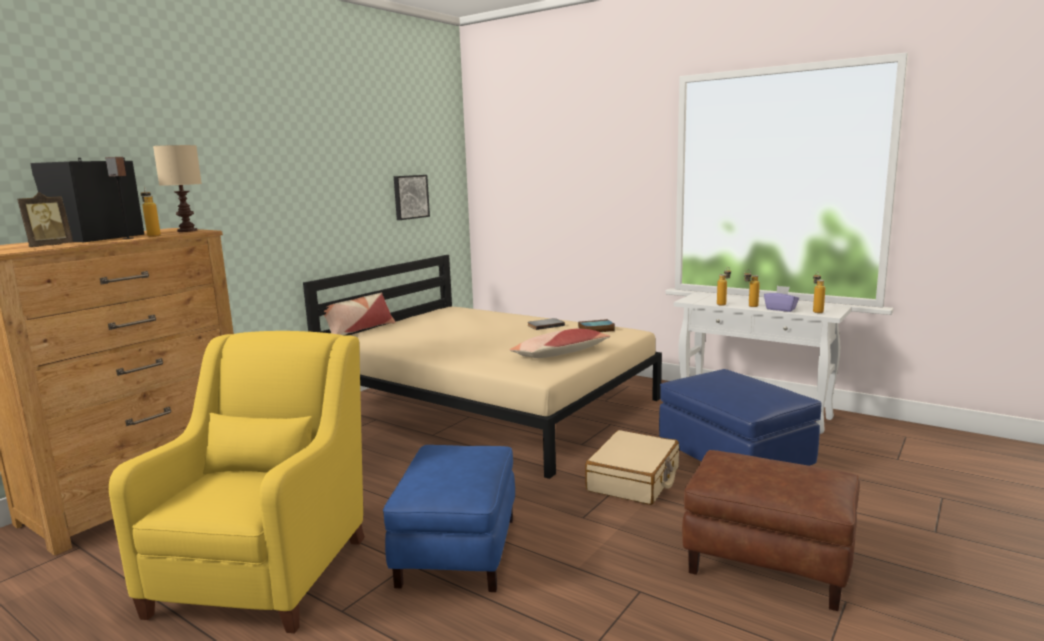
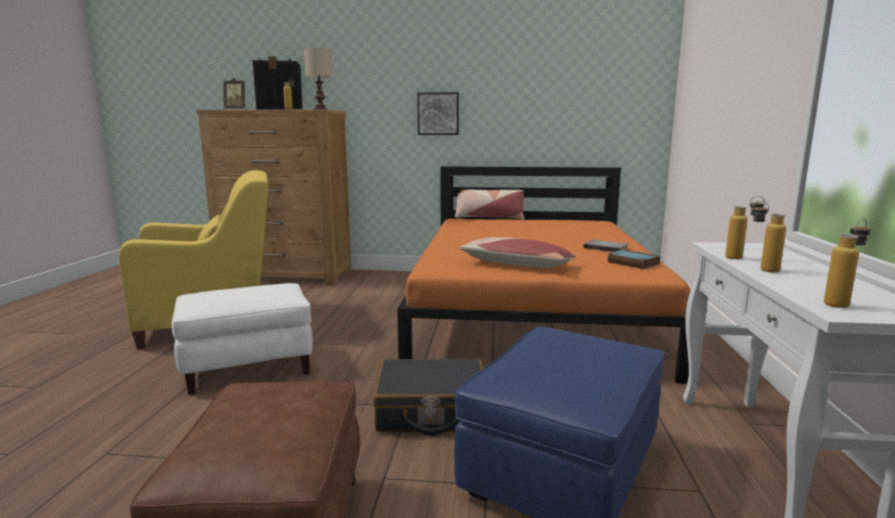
camera: 60 degrees right, 0 degrees up
(410, 197) = (581, 103): picture -> picture (438, 114)
(457, 550) = (249, 366): blue ottoman -> white ottoman
(489, 404) = (532, 313): beige bed -> orange bed
(634, 480) = (431, 411): beige suitcase -> black suitcase
(780, 309) = (791, 284): purple tissue box -> none

